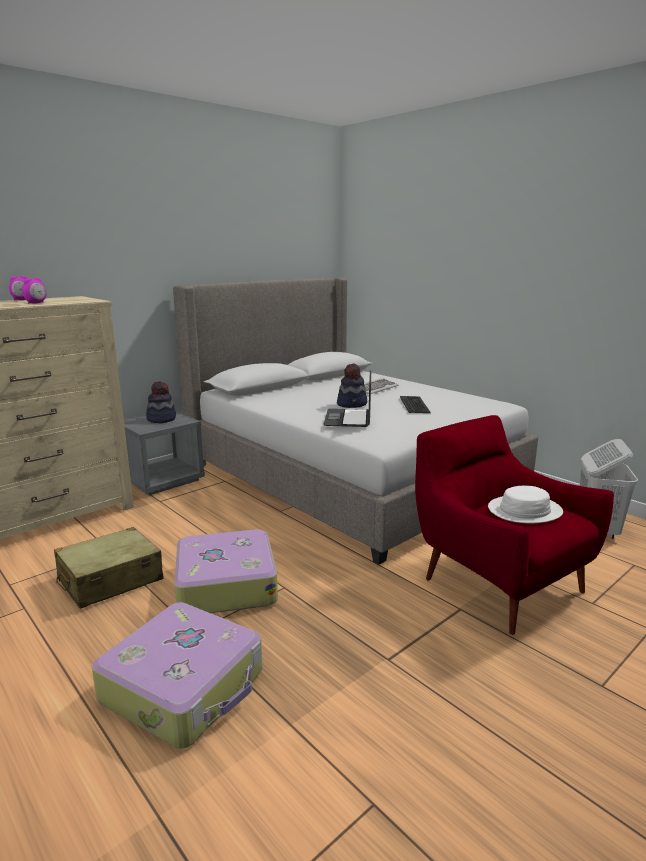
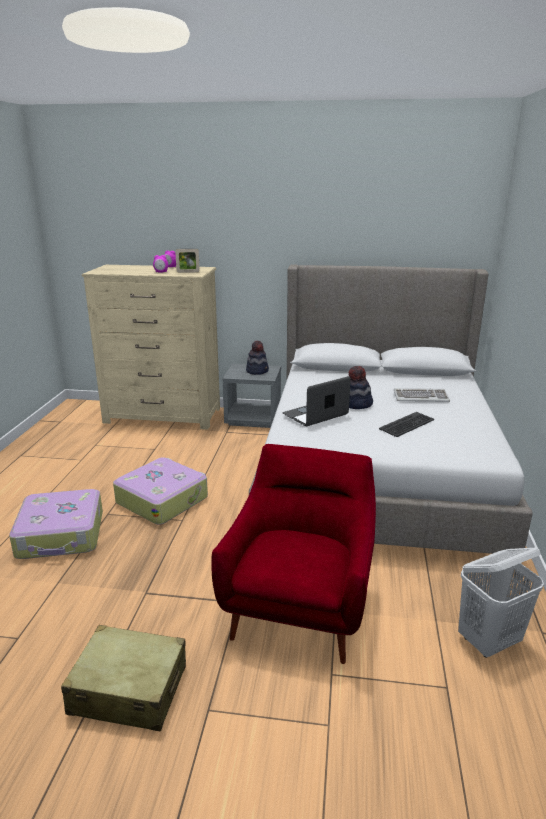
camera: 50 degrees right, 5 degrees up
(72, 300) = (188, 272): none -> picture frame
(110, 580) = (127, 466): beige suitcase -> beige suitcase (129, 690)
(525, 511) = (299, 550): white hat -> none

